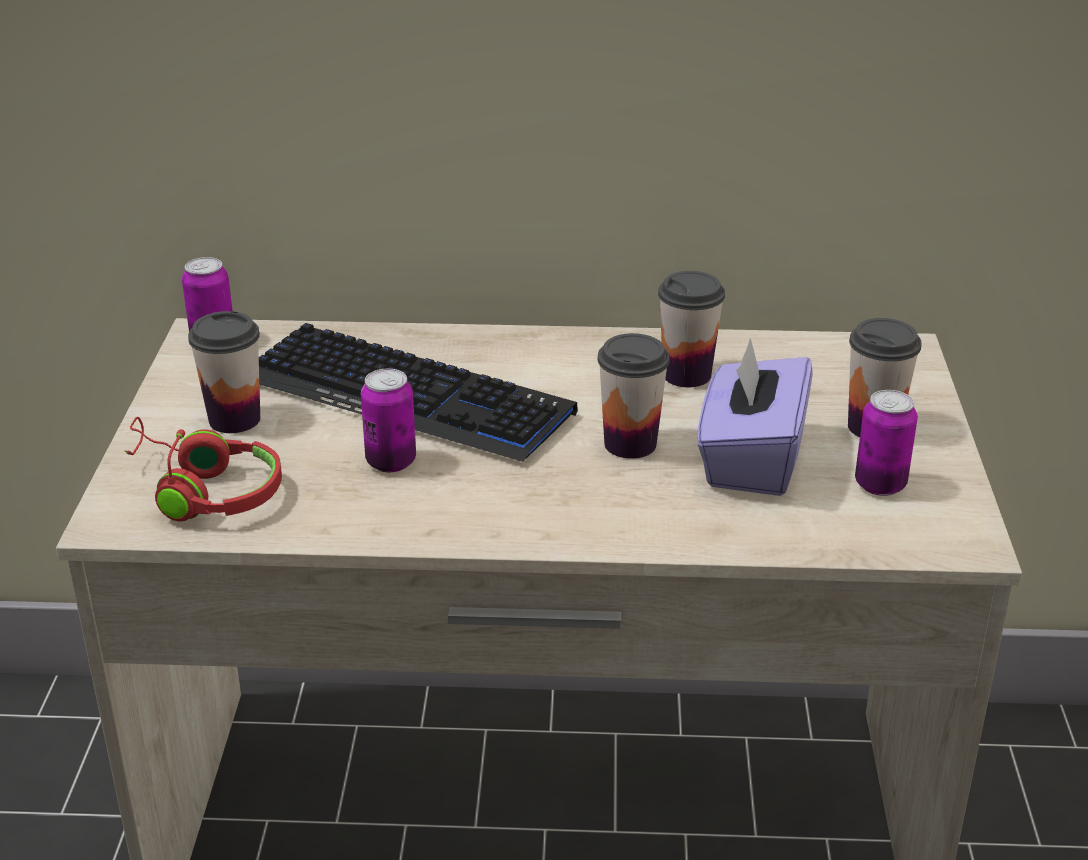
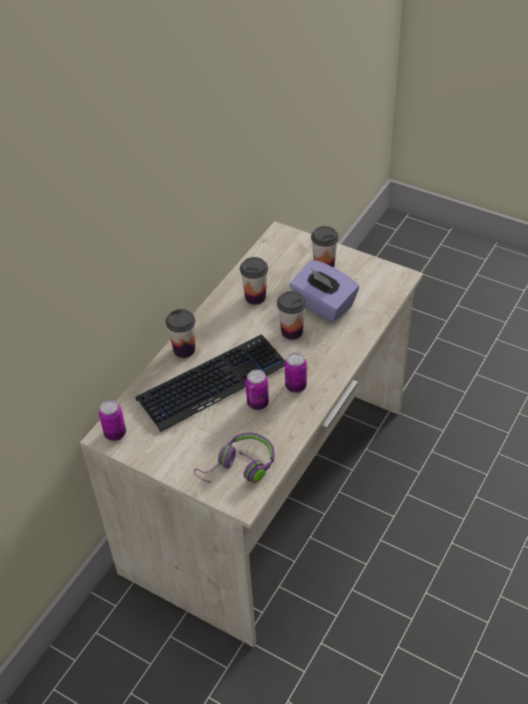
camera: 60 degrees left, 15 degrees up
(202, 490) = (239, 467): red headphones -> purple headphones
(234, 419) = (190, 443): cup -> cup (184, 350)
(880, 485) = (359, 281): can -> can (296, 386)

